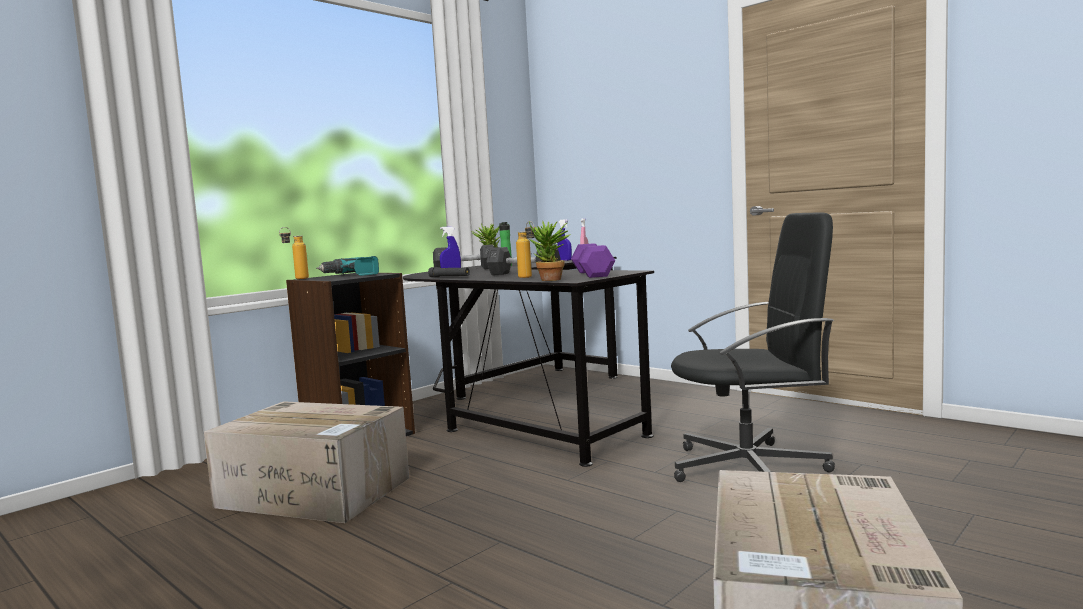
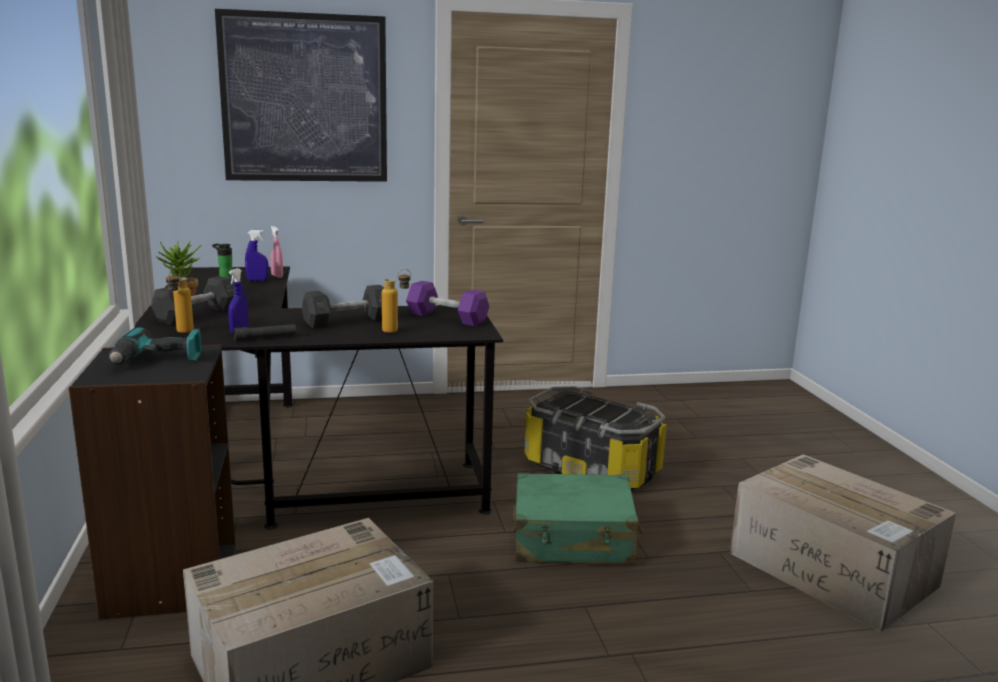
camera: 55 degrees left, 10 degrees up
(296, 279) = (88, 383): bottle -> bottle (181, 333)
(550, 280) = (454, 336): potted plant -> none
(603, 503) = (573, 539): none -> green suitcase
(630, 115) = (305, 99): none -> picture
(750, 468) = (592, 468): black office chair -> storage box

